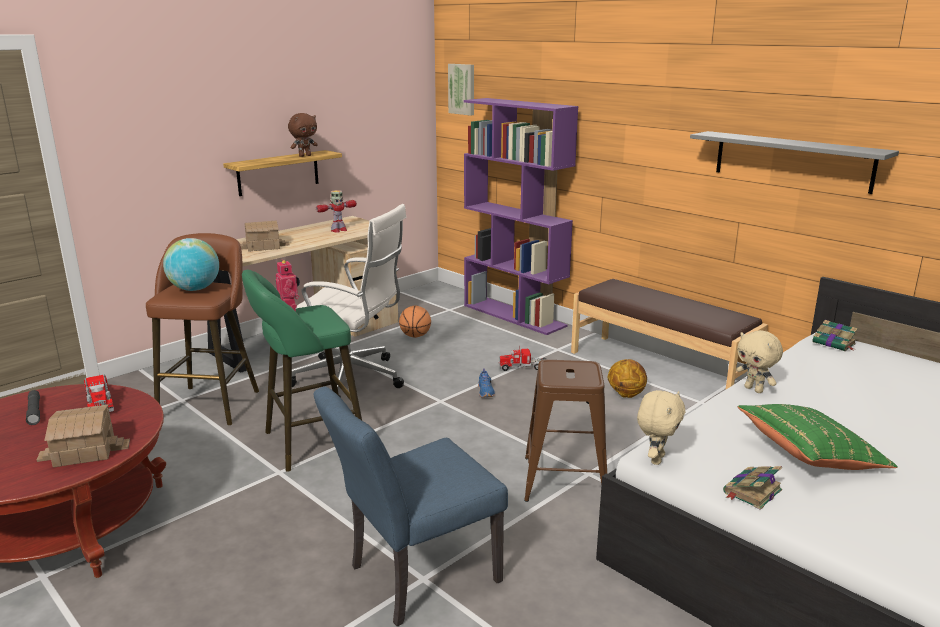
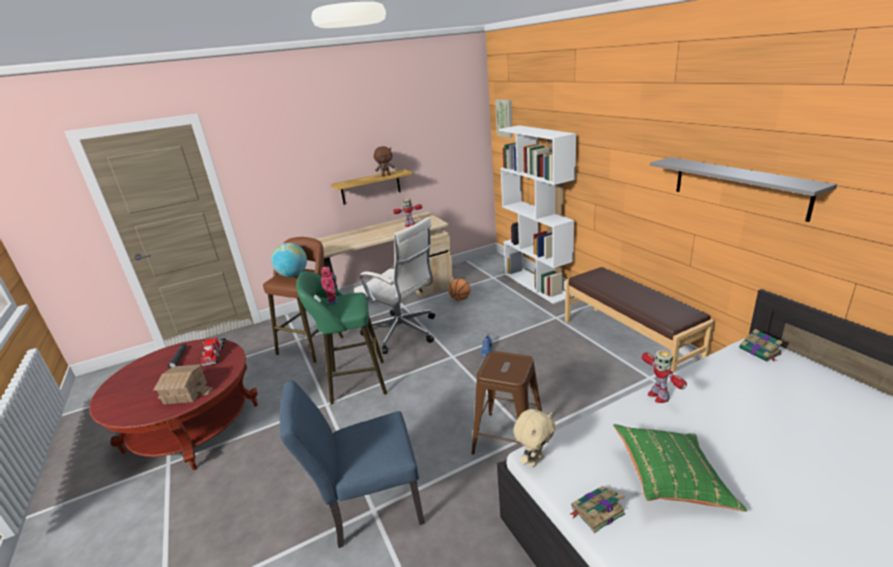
camera: 20 degrees right, 5 degrees up
(263, 246) = (355, 238): toy house -> none
(515, 315) = (537, 285): purple bookcase -> white bookcase
(524, 367) = (524, 332): toy truck -> none
(626, 394) = (591, 364): basketball -> none
(754, 389) = (658, 396): beige plush toy -> toy robot

